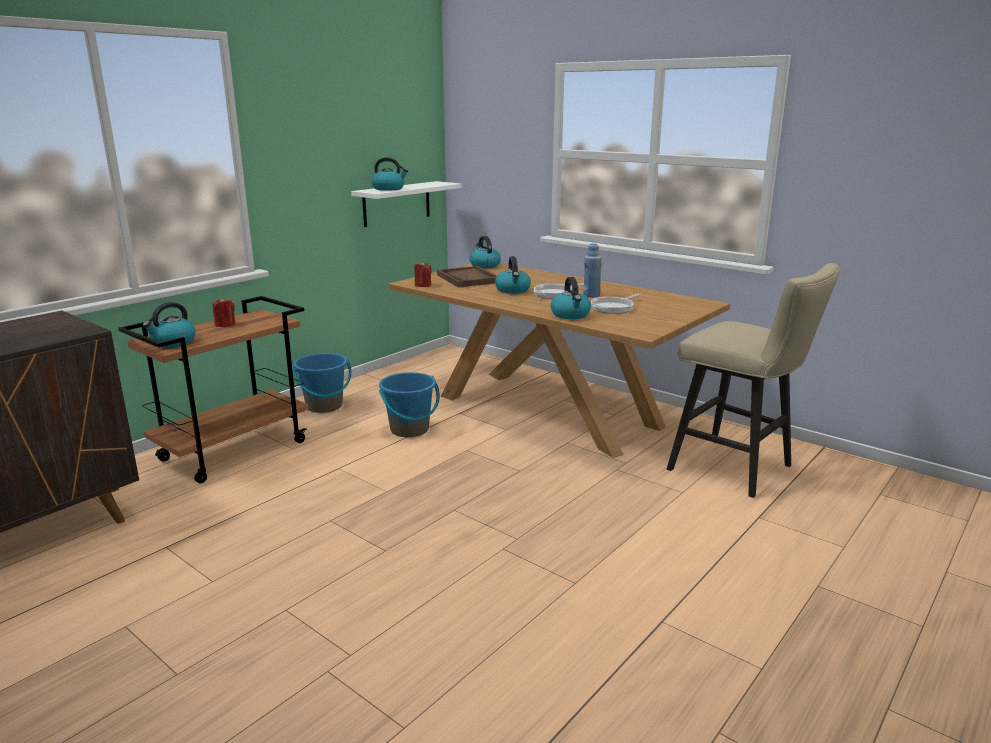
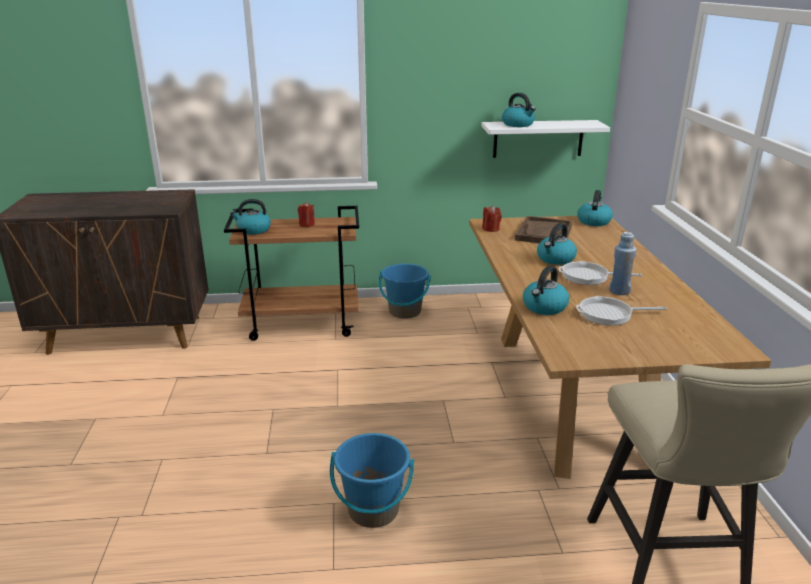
camera: 45 degrees right, 5 degrees up
(409, 430) = (430, 360): blue bucket -> blue bucket (373, 510)

